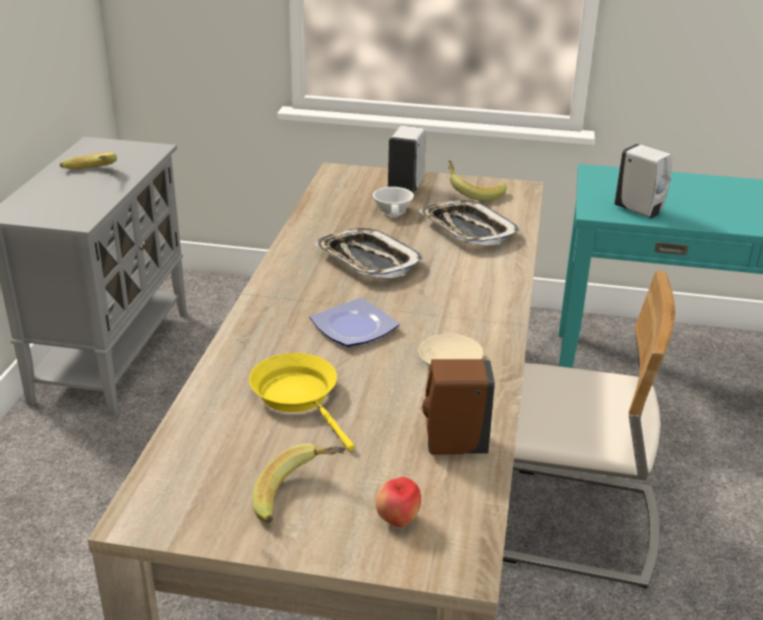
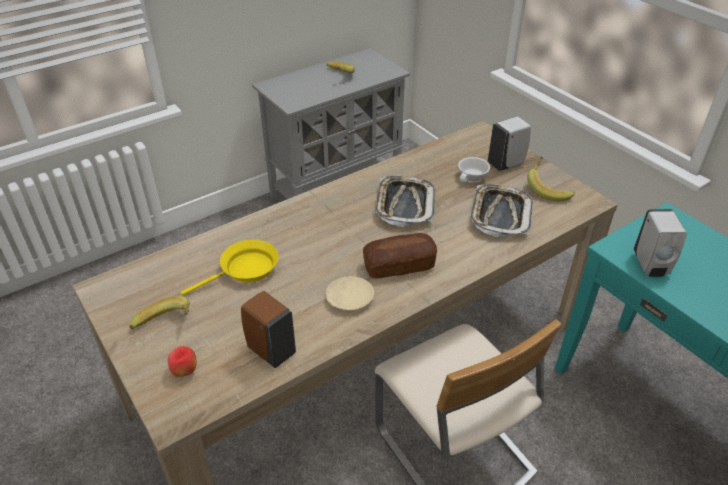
camera: 45 degrees right, 10 degrees up
(299, 397) = (245, 270): yellow frying pan -> yellow frying pan turned 45 degrees clockwise
(356, 328) = (332, 246): plate -> none
(450, 311) = (399, 266): none -> bread

